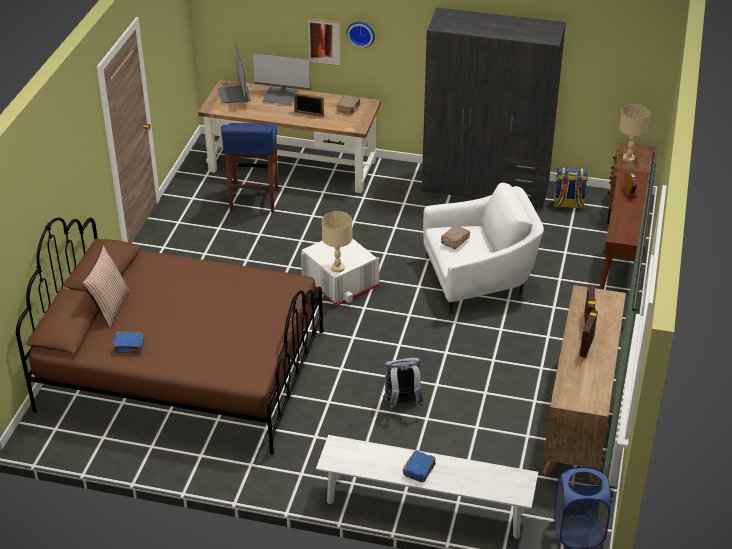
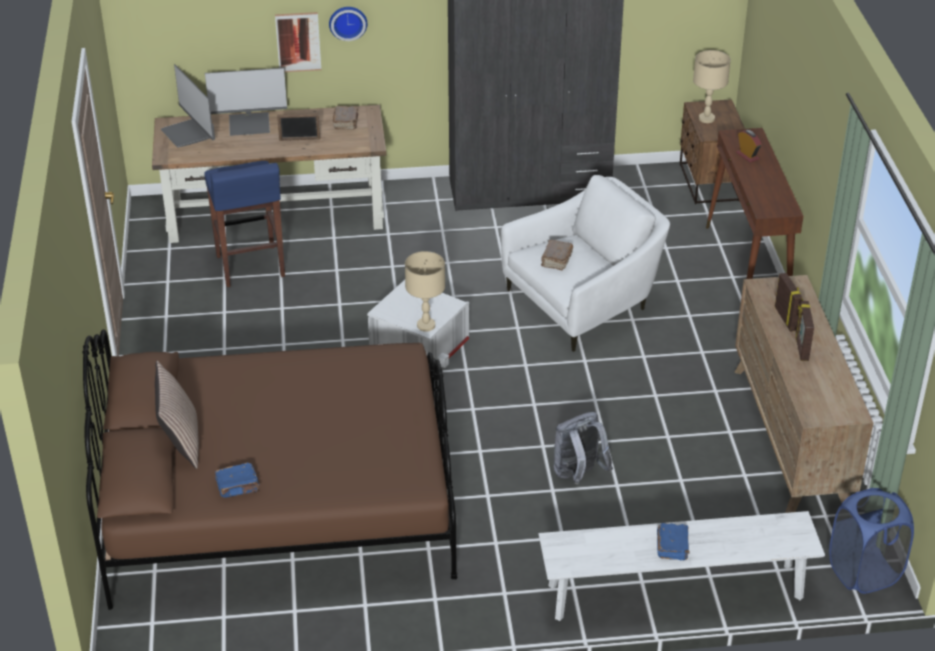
camera: 20 degrees left, 0 degrees up
(568, 204) = (637, 190): backpack -> none

